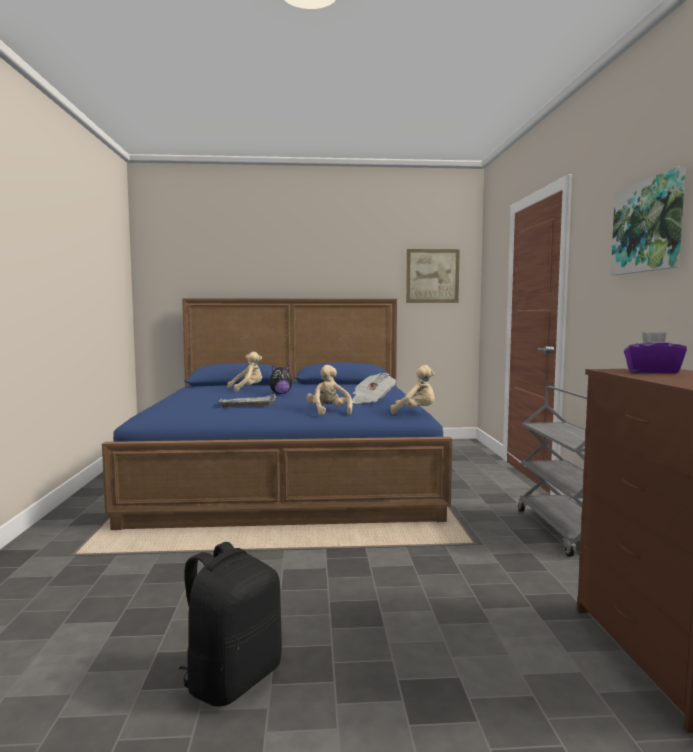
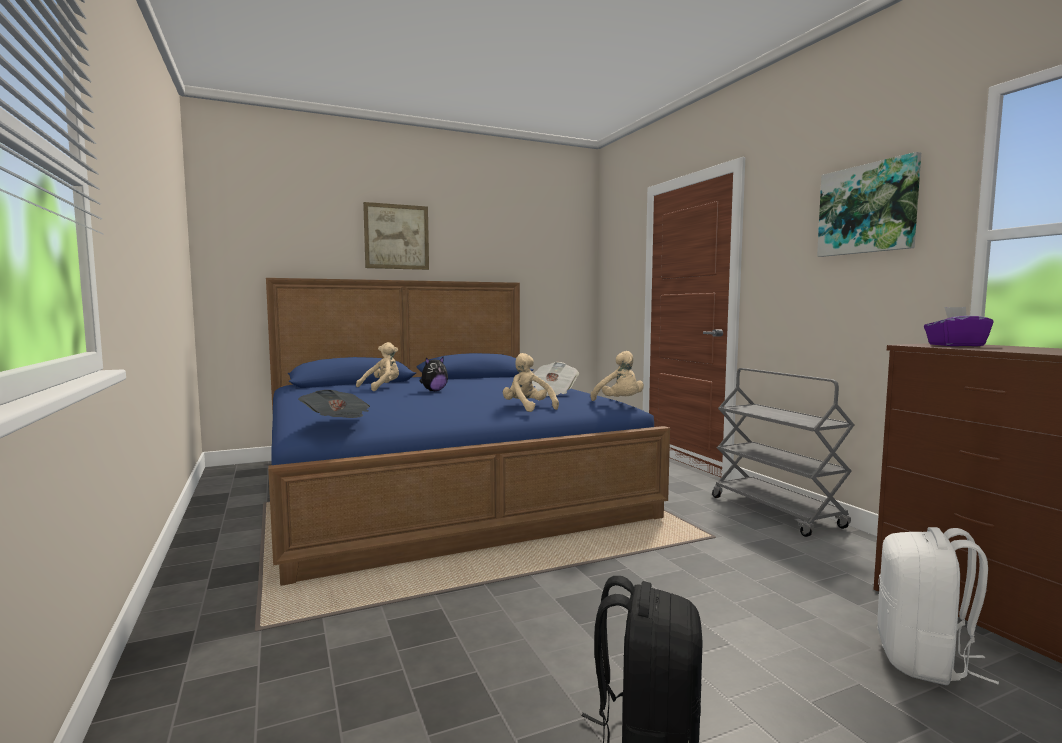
camera: 20 degrees left, 0 degrees up
(164, 415) = (338, 424): none -> newspaper
(248, 403) = (420, 403): grey tray -> none
(415, 412) = (619, 402): beige plush toy -> beige plush toy turned 60 degrees clockwise
(432, 276) = (551, 259): picture -> picture (396, 237)
(545, 674) = (924, 661): none -> white backpack

